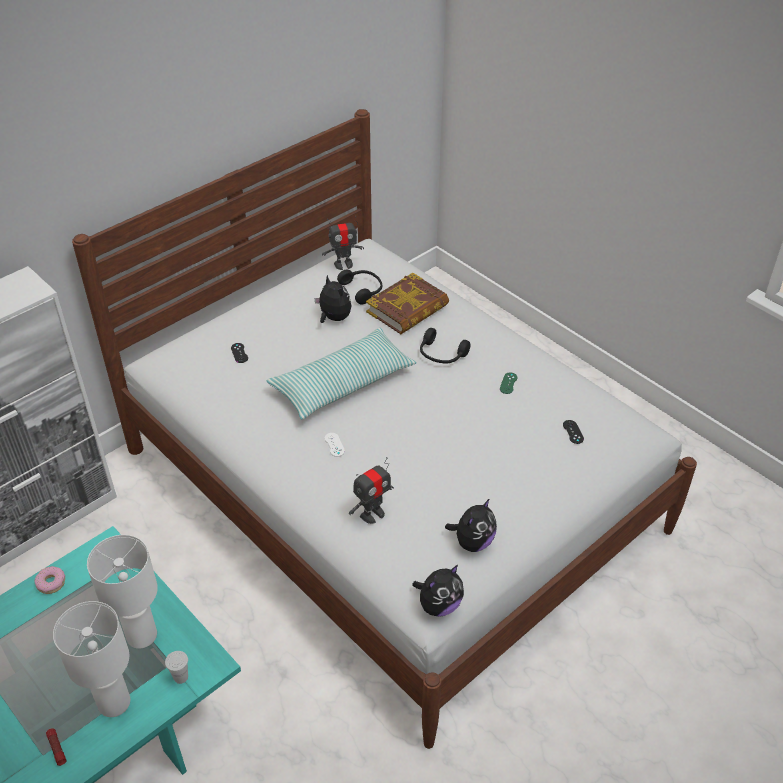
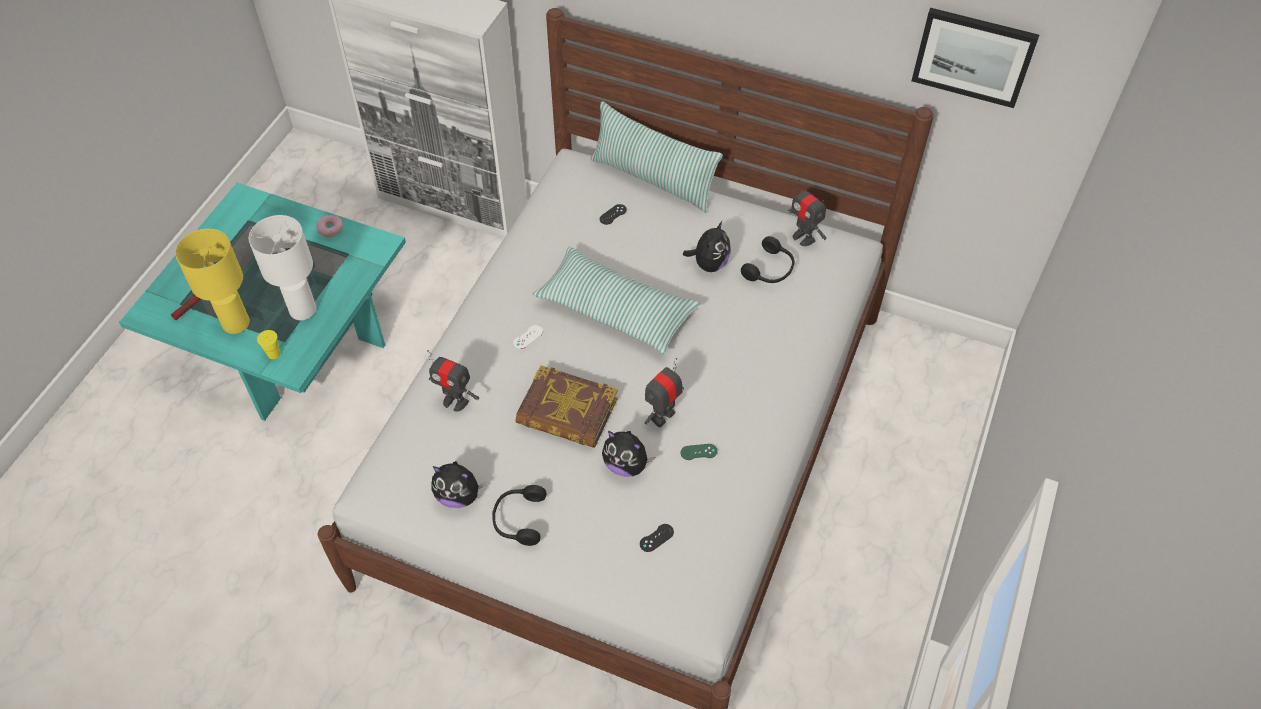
camera: 65 degrees right, 10 degrees up
(115, 702) = (236, 324): white table lamp -> yellow table lamp
(181, 677) = (274, 354): white cup -> yellow cup
(218, 320) = (653, 179): none -> pillow
(369, 51) = (973, 56): none -> picture
(408, 309) = (763, 320): book -> book (567, 412)
(439, 605) = (376, 496): plush toy -> plush toy (626, 465)
(441, 355) = (708, 376): black headphones -> black headphones (518, 519)
(464, 391) = (662, 416): none -> toy robot

